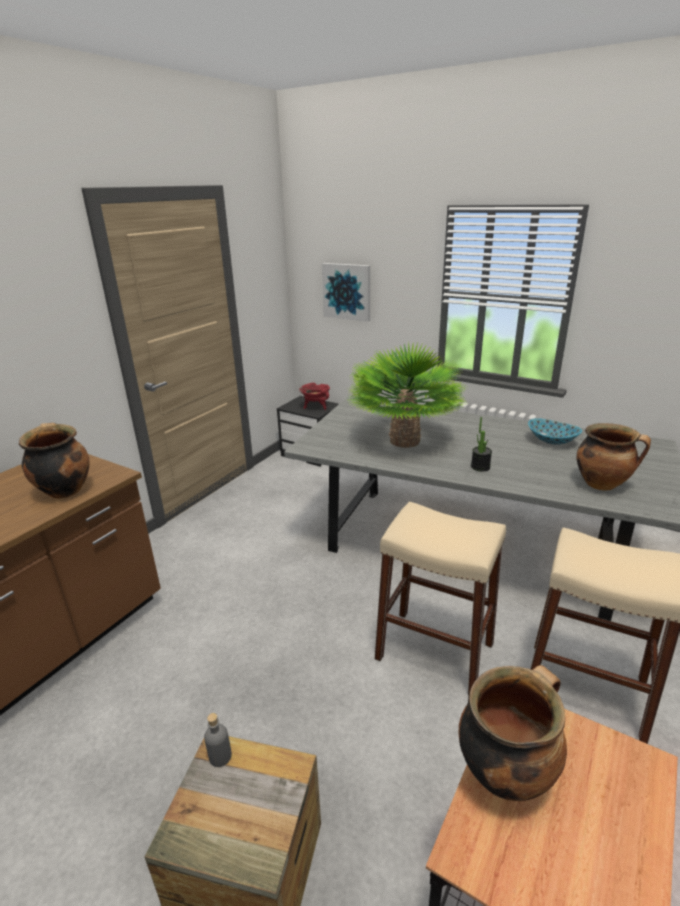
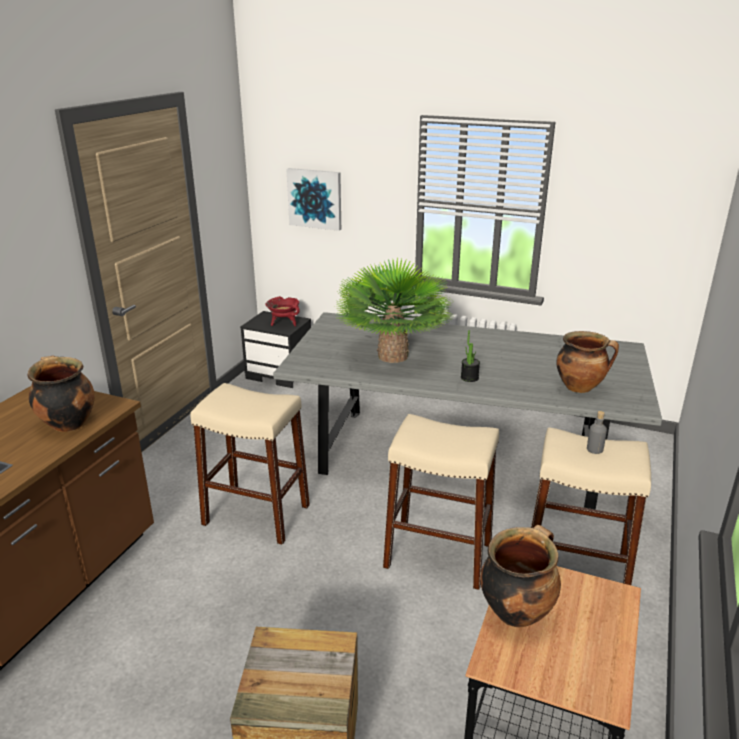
camera: 10 degrees left, 0 degrees up
(220, 756) = (273, 643): grey bottle -> grey bottle (594, 449)
(261, 587) = (256, 514): none -> beige stool
(552, 441) = (533, 349): bowl -> none

